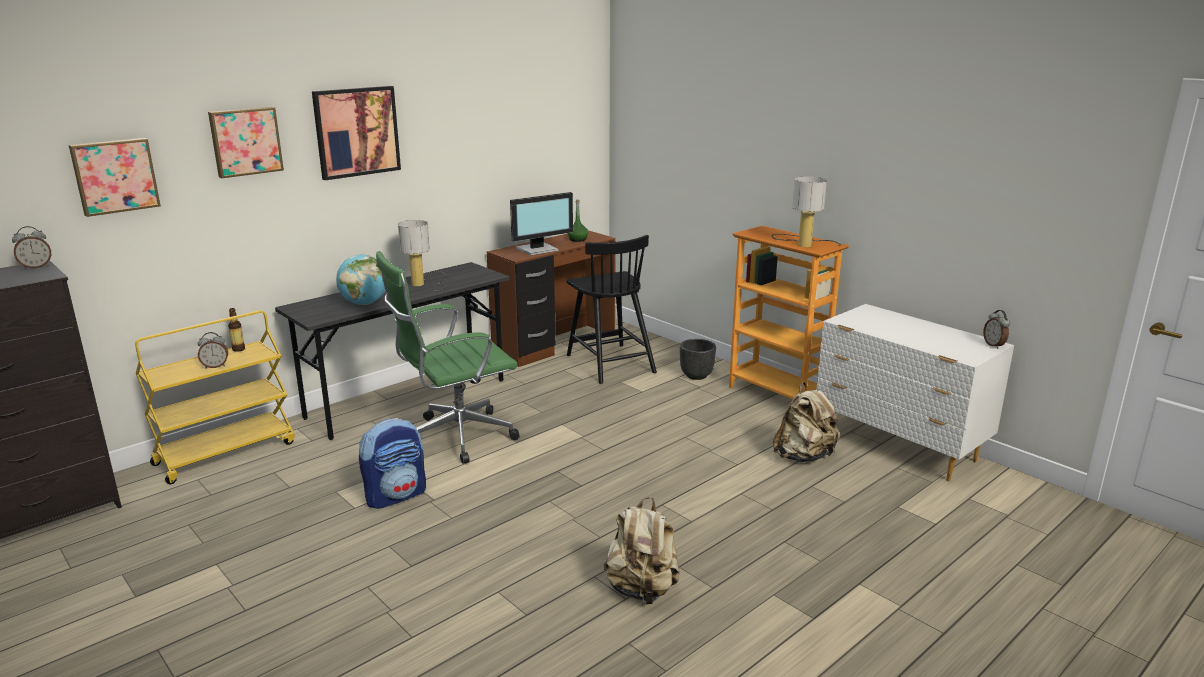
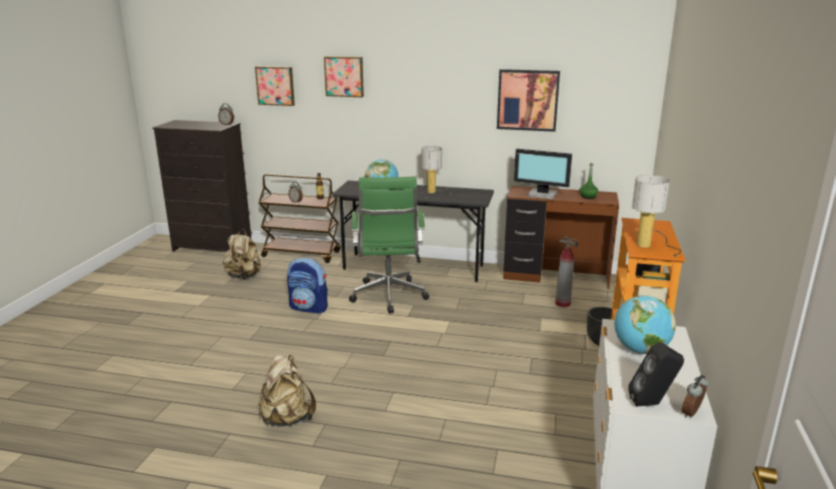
camera: 55 degrees right, 0 degrees up
(226, 453) = (302, 254): yellow cart -> brown cart
(356, 132) = (416, 80): picture -> picture (527, 100)
(455, 437) = (388, 297): green office chair -> green office chair turned 120 degrees counterclockwise
(610, 363) = (562, 303): black chair -> fire extinguisher
(804, 456) = (541, 431): beige backpack -> beige backpack (244, 276)
(889, 327) = (640, 350): none -> globe
(972, 351) = (652, 404): none -> black speaker

